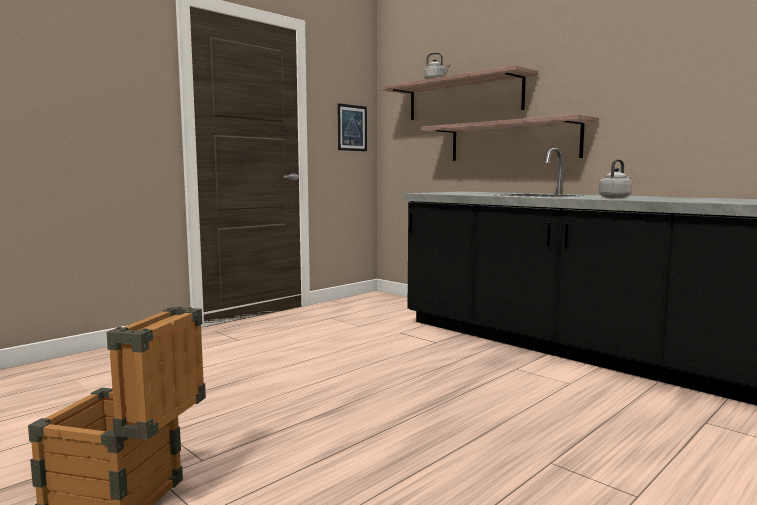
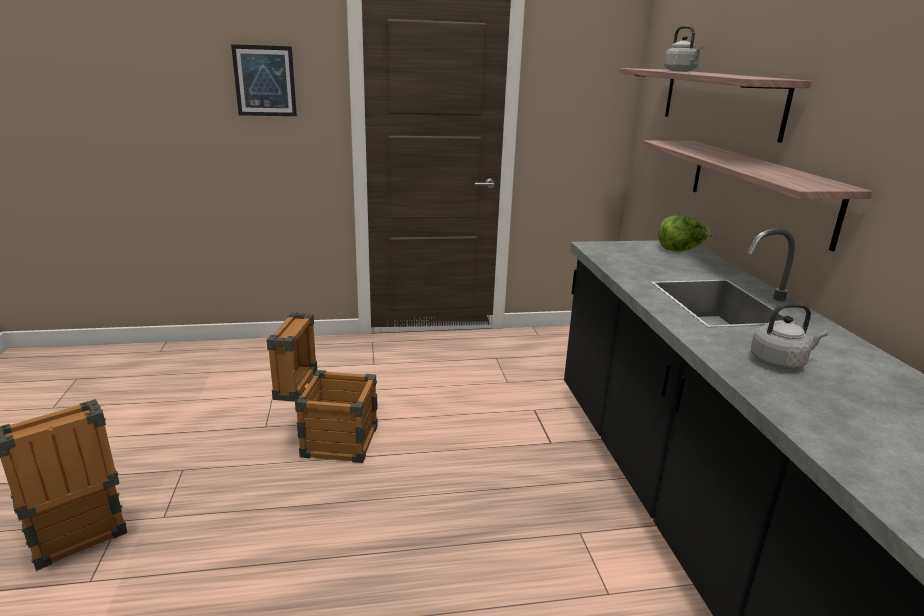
camera: 35 degrees right, 15 degrees up
(277, 381) = (329, 440): none -> crate
(352, 128) = (591, 118): picture -> picture (265, 81)
(469, 192) = (680, 250): none -> lettuce

